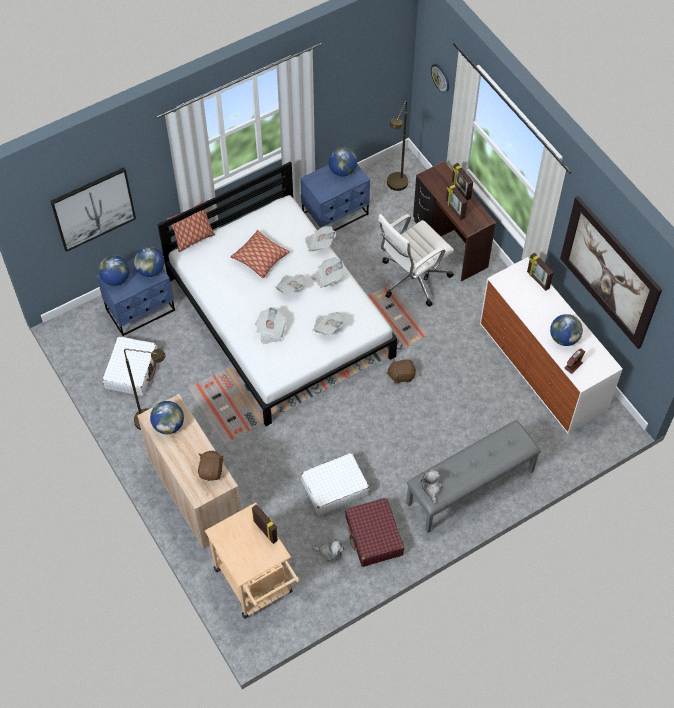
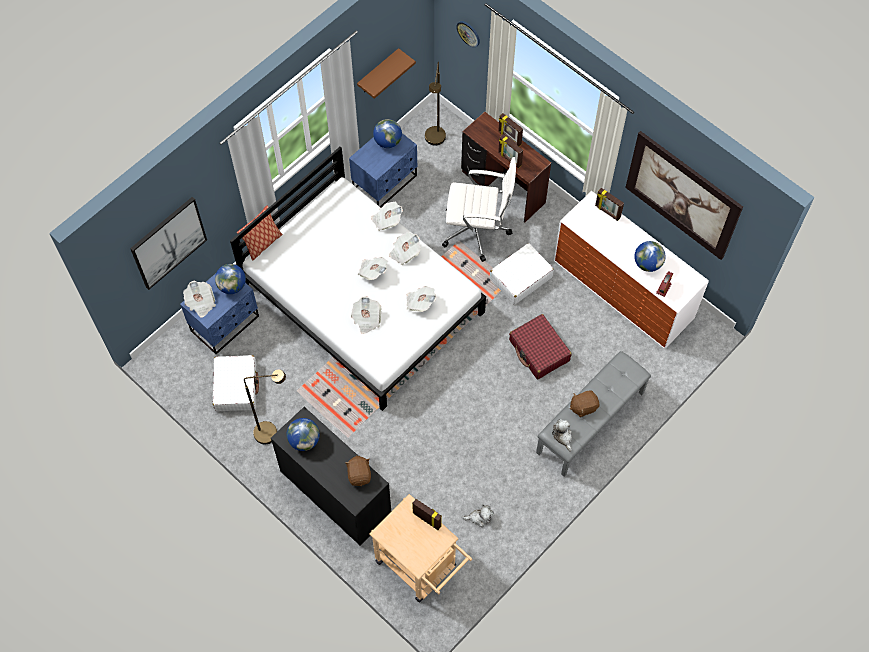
camera: 15 degrees left, 5 degrees up
(116, 279) = (200, 303): globe -> newspaper
(196, 493) = (335, 493): beige cabinet -> black cabinet
(260, 258) = (334, 248): pillow -> none
(334, 488) = (465, 455): white suitcase -> white suitcase (520, 278)
(344, 98) = (378, 72): none -> brown shelf
(374, 536) = (515, 492): red suitcase -> red suitcase (539, 351)
(401, 375) = (495, 329): brown plush toy -> brown plush toy (583, 407)
(412, 279) = (477, 231): white office chair -> white office chair turned 120 degrees counterclockwise

